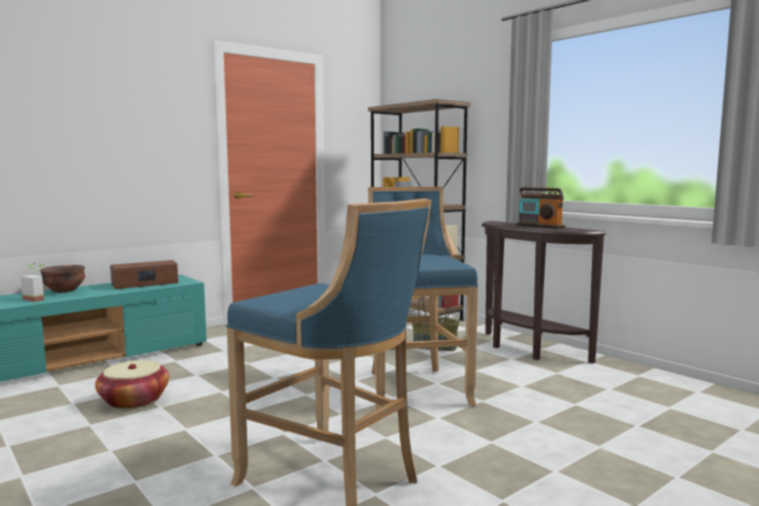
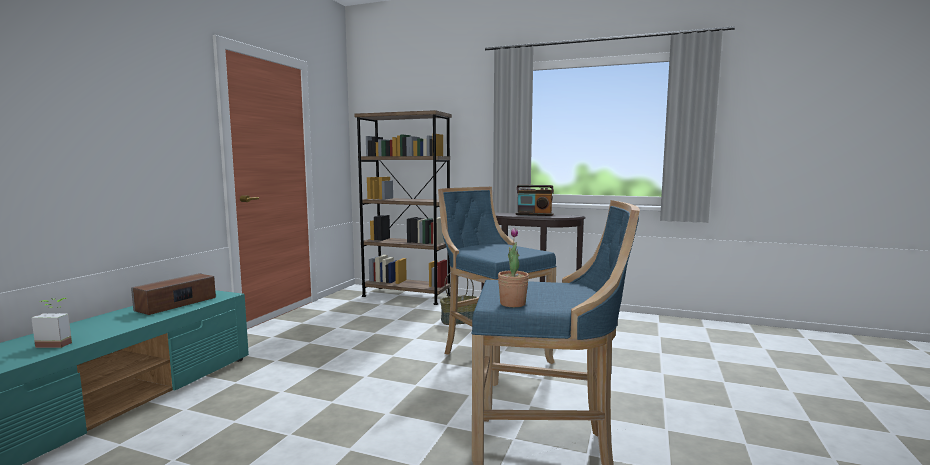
camera: 30 degrees left, 0 degrees up
(65, 291) = (80, 327): brown bowl -> none
(134, 400) = (248, 436): basket -> none
(272, 302) = (512, 304): none -> potted plant

